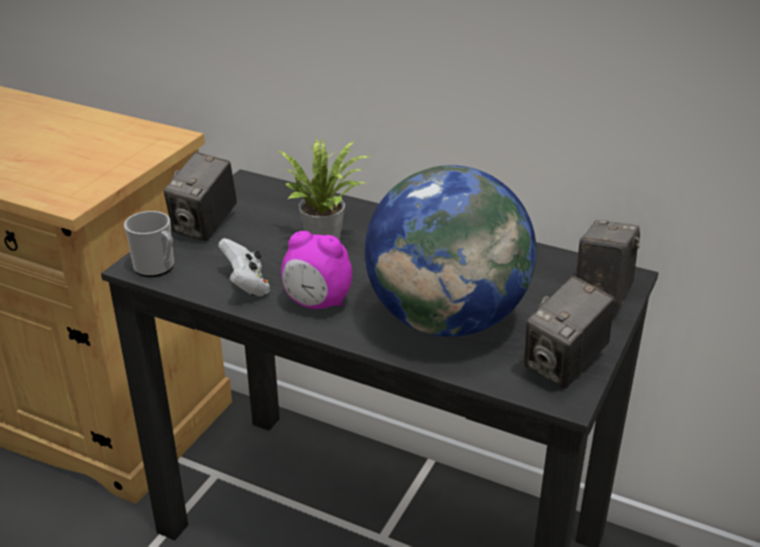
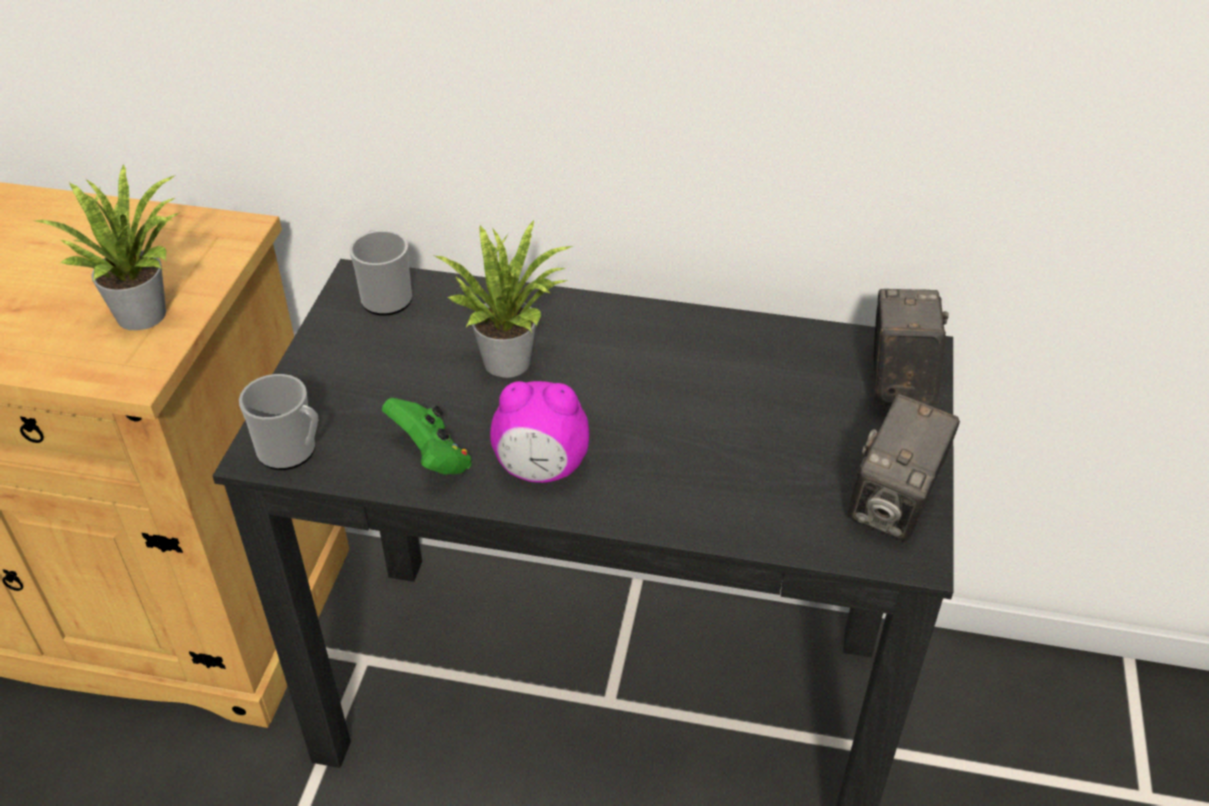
camera: 15 degrees left, 10 degrees up
(95, 171) = (145, 310): none -> potted plant
(205, 226) = (331, 368): camera -> none
(246, 285) = (432, 458): white game controller -> green game controller
(259, 192) = (385, 296): none -> mug
(447, 319) = (721, 462): globe -> none

